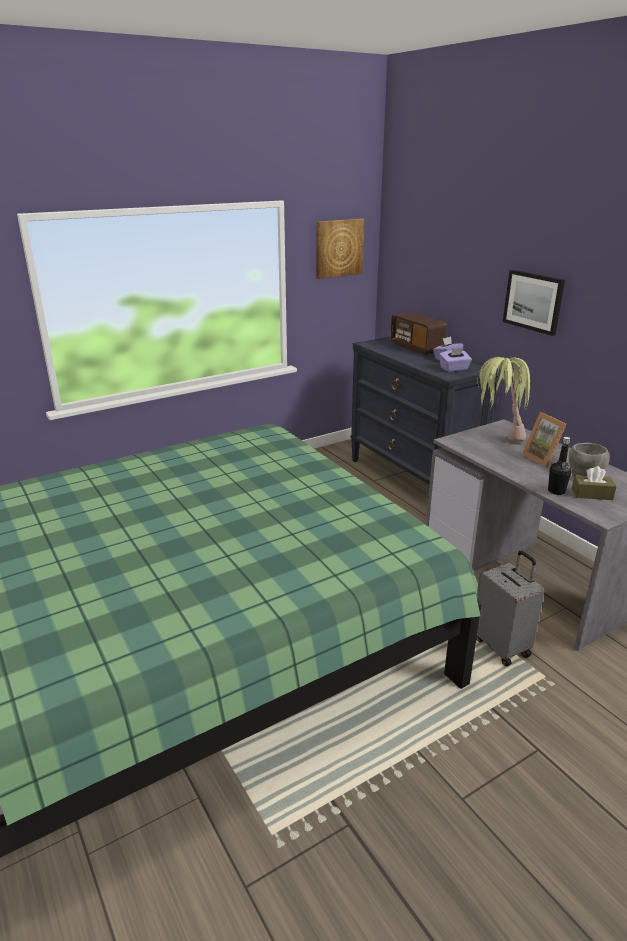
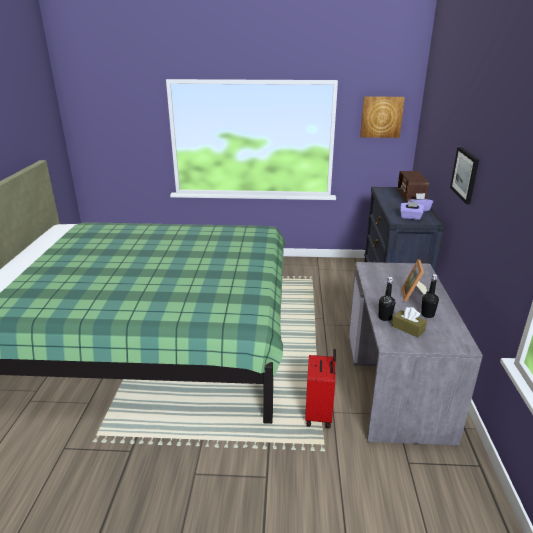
camera: 35 degrees right, 0 degrees up
(497, 436) = (403, 272): potted plant -> none
(502, 646) = (319, 414): grey suitcase -> red suitcase
(584, 473) = (427, 314): grey bowl -> black bottle

